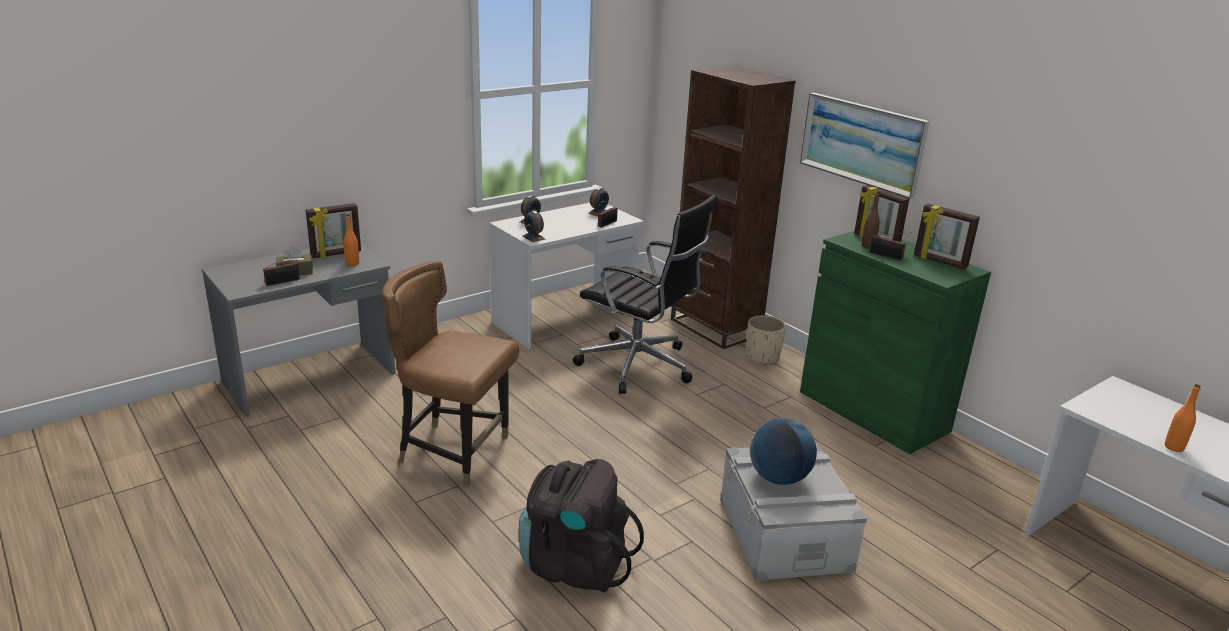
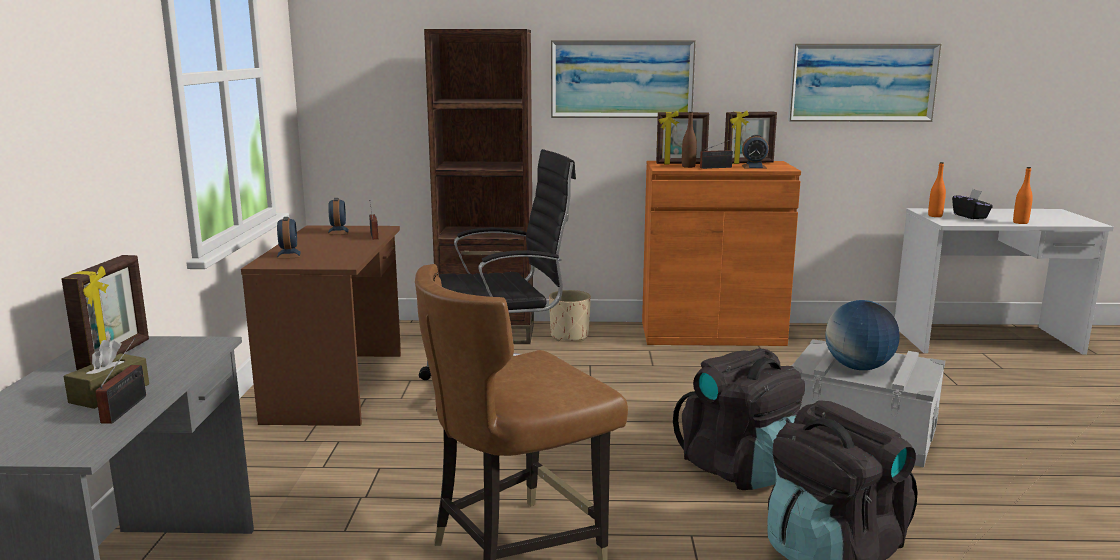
camera: 50 degrees left, 10 degrees down
(352, 264) = (179, 354): orange bottle -> orange bottle (935, 216)
(533, 237) = (337, 263): alarm clock -> alarm clock (754, 167)
(565, 320) = (339, 386): white desk -> brown desk
(642, 497) = (741, 469): none -> black backpack
(873, 411) = (712, 334): green cabinet -> orange cabinet
(1094, 213) = (862, 82): none -> picture
(1144, 415) = (970, 216): none -> black tissue box

